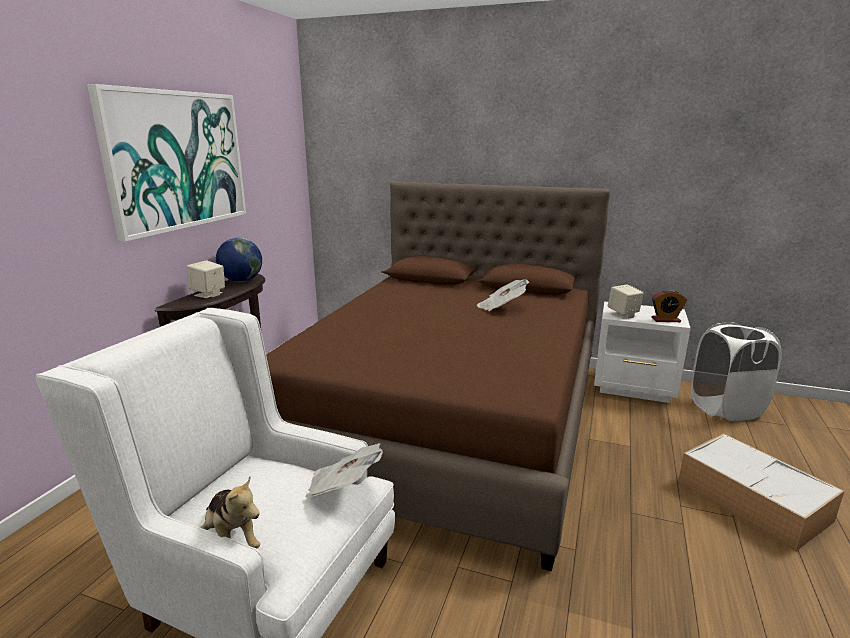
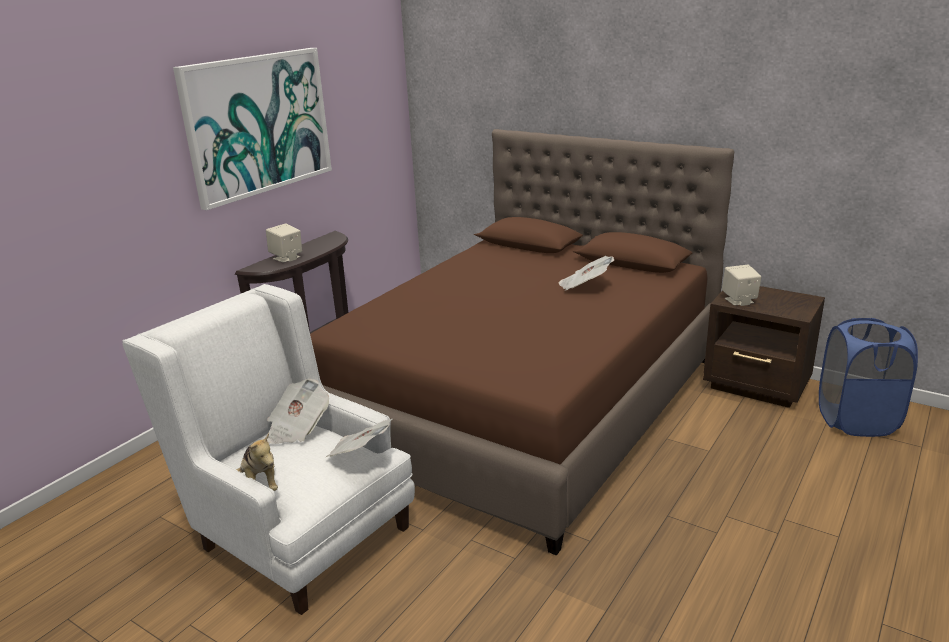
camera: 15 degrees right, 5 degrees up
(241, 281) = (323, 242): globe -> none
(258, 466) = (297, 428): none -> newspaper
(634, 388) = (757, 386): white nightstand -> brown nightstand
(665, 320) = (787, 310): alarm clock -> none
(725, 408) = (856, 420): white laundry basket -> blue laundry basket
(754, 501) = (813, 522): storage box -> none

